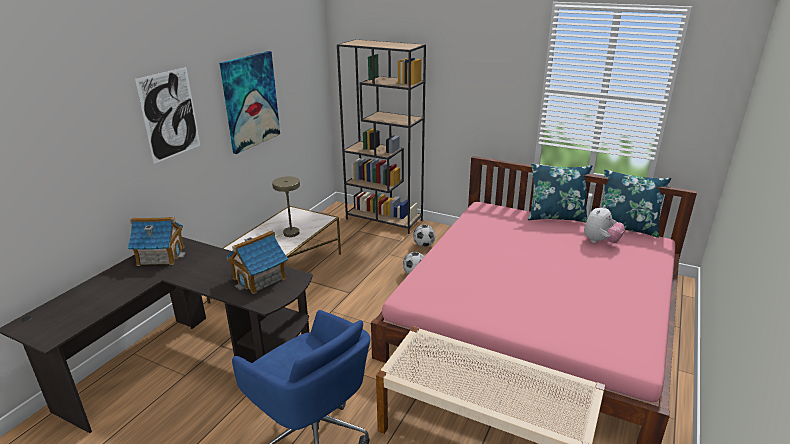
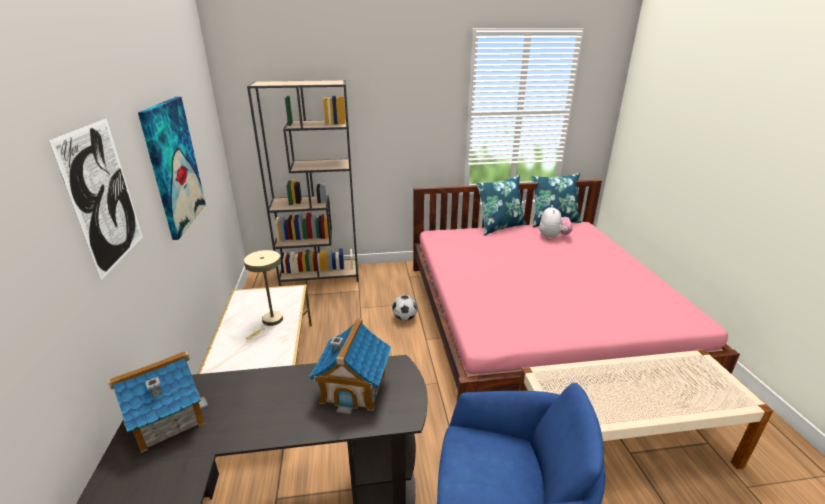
camera: 35 degrees left, 0 degrees up
(424, 245) = (383, 288): football -> none

